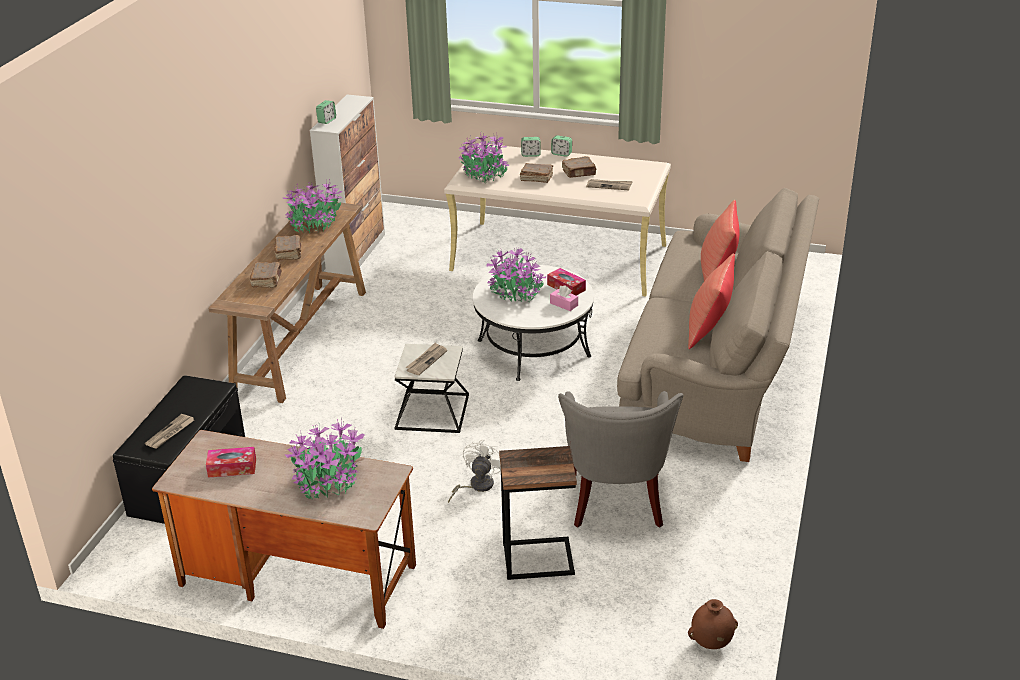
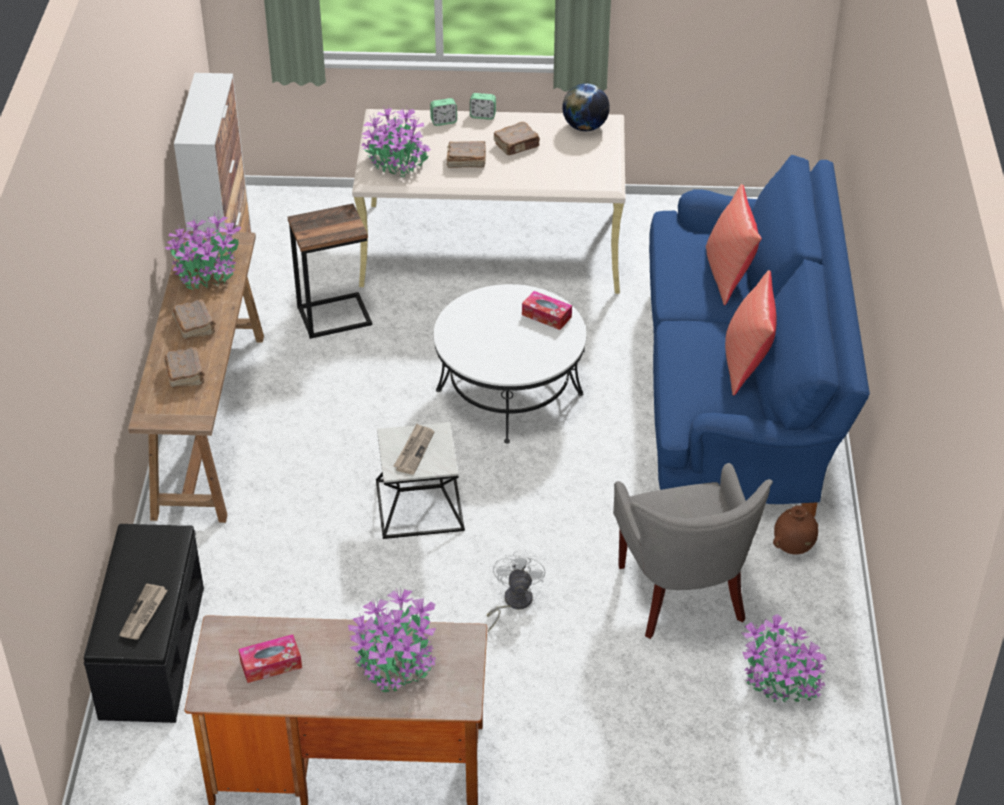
camera: 15 degrees left, 10 degrees up
(327, 120) = (189, 124): alarm clock -> none
(515, 293) = (487, 333): potted plant -> potted plant (780, 680)
(537, 558) = (618, 688): side table -> side table (333, 315)
(564, 304) = (553, 342): pink tissue box -> none
(609, 186) = (562, 162): newspaper -> none
(636, 167) = (585, 127): none -> globe
(711, 643) = (845, 761): brown vase -> brown vase (793, 548)
(717, 372) = (739, 394): beige sofa -> blue sofa

